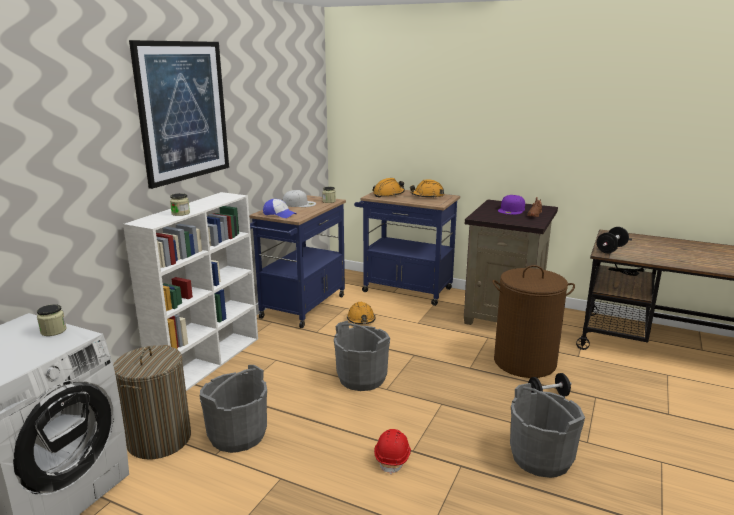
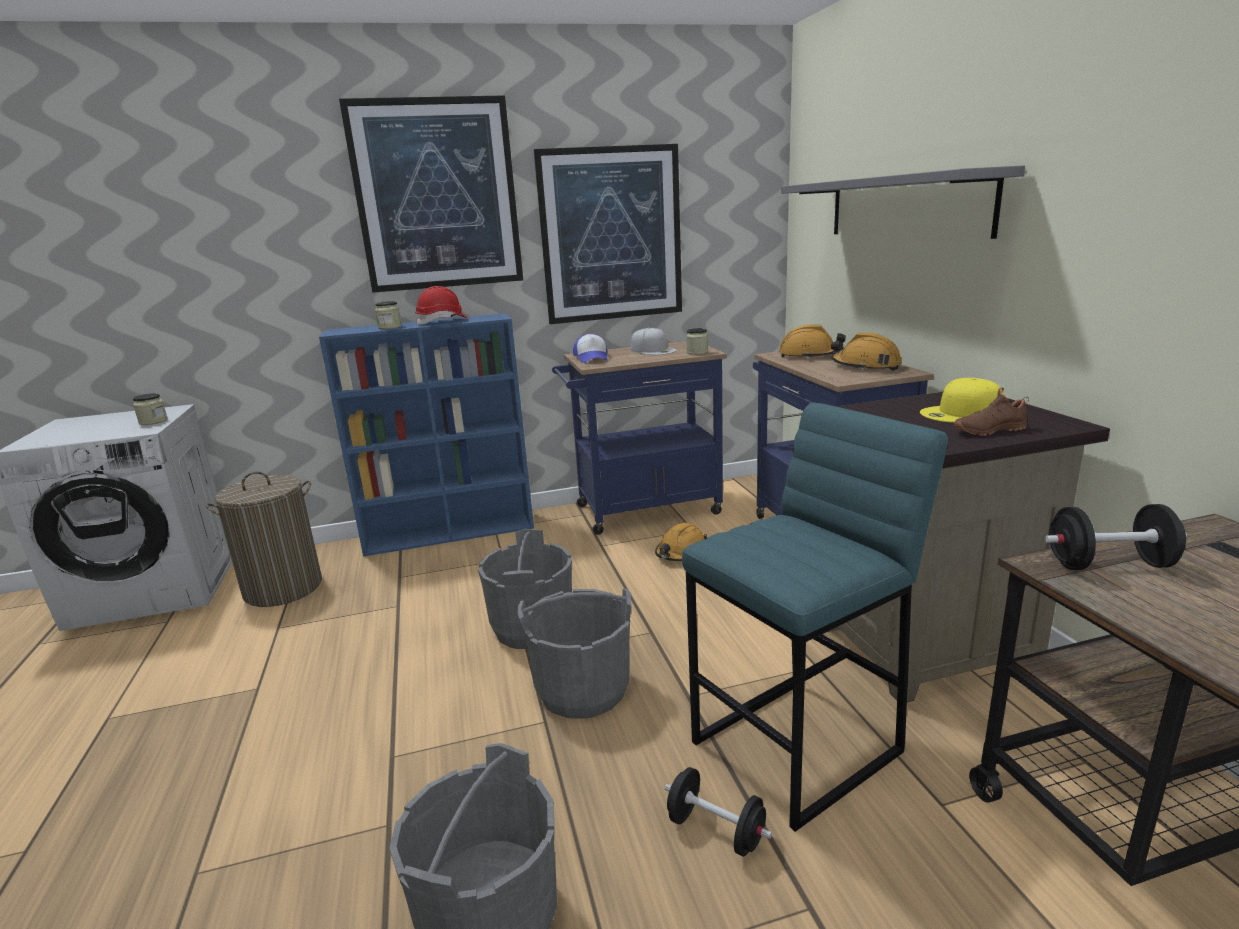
camera: 50 degrees right, 0 degrees up
(208, 361) = (451, 532): white bookcase -> blue bookcase
(237, 435) = (324, 619): grey bucket -> grey bucket (583, 689)
(264, 132) = (611, 235): none -> picture
(393, 458) = (360, 748): red hard hat -> red hard hat (443, 321)
(432, 117) = (905, 206): none -> grey shelf
(511, 210) = (962, 413): purple cap -> yellow cap
(524, 362) = (799, 744): brown laundry basket -> turquoise stool

